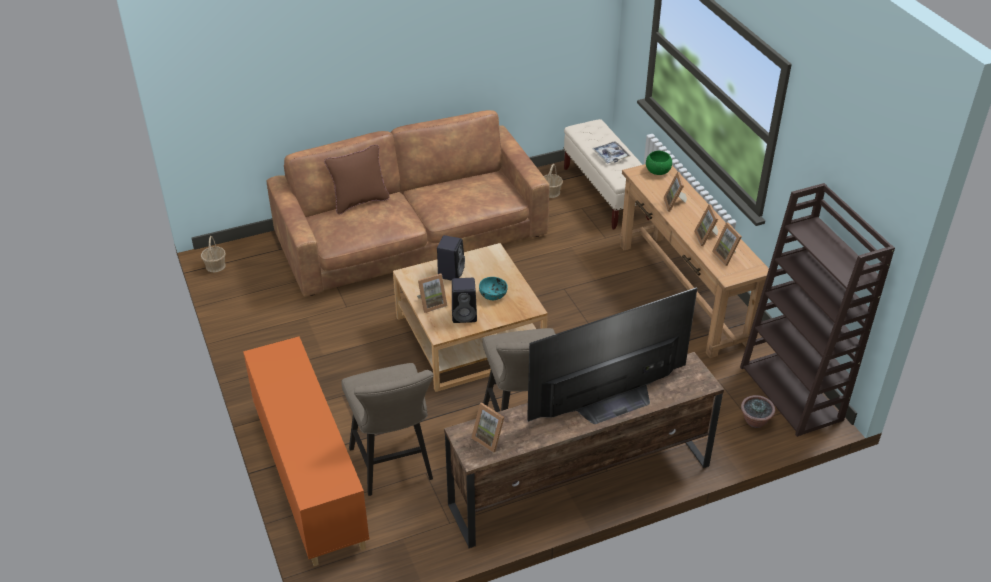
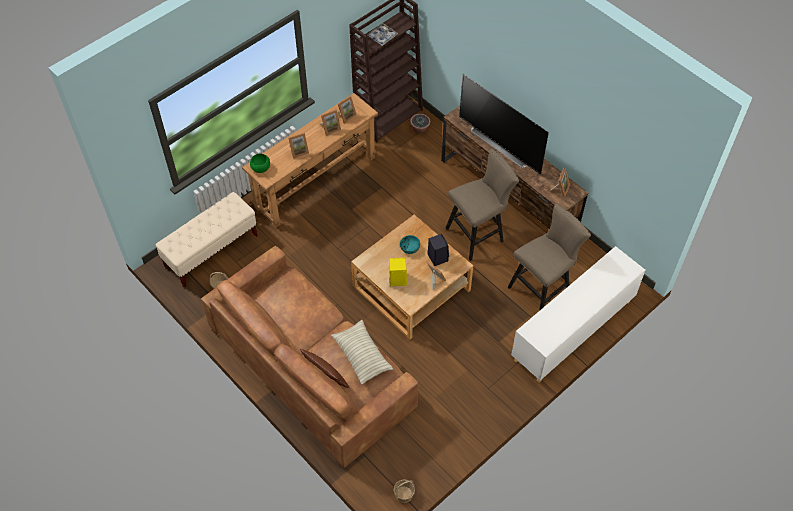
camera: 110 degrees left, 15 degrees up
(309, 477) = (572, 331): orange cabinet -> white cabinet
(367, 227) = (362, 356): none -> pillow
(451, 272) = (397, 279): black speaker -> yellow speaker
(611, 155) = (212, 223): tray -> tray (382, 36)

